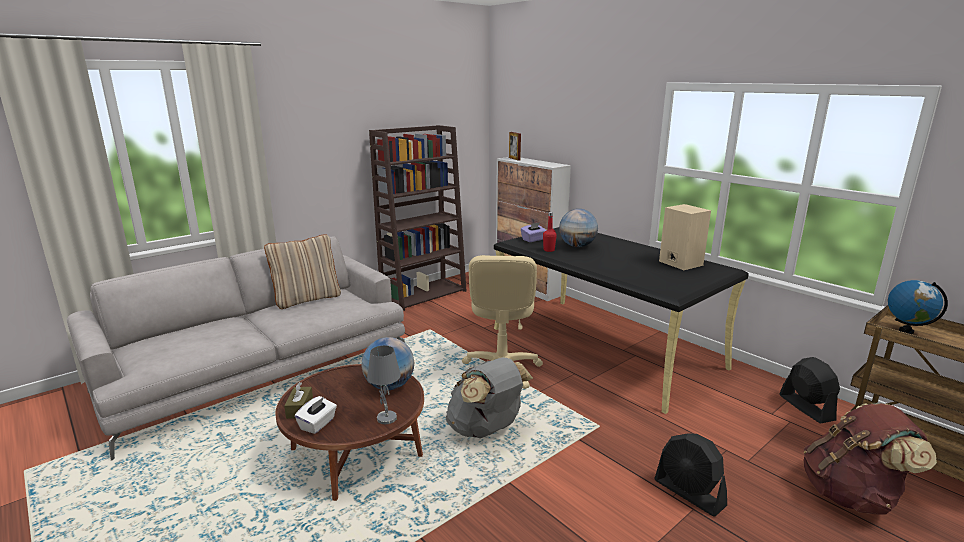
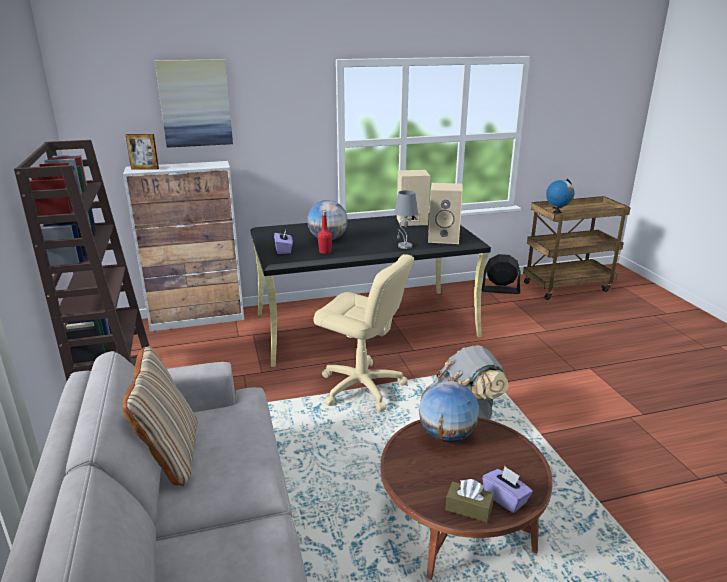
camera: 65 degrees left, 5 degrees up
(318, 424) = (505, 499): white tissue box -> purple tissue box
(386, 418) = (510, 448): grey table lamp -> grey table lamp (404, 246)
(558, 114) = (195, 103): none -> picture
(656, 281) = (444, 238): none -> beige speaker
(689, 493) = (574, 363): black fan -> none
(851, 495) = (588, 316): brown backpack -> none

